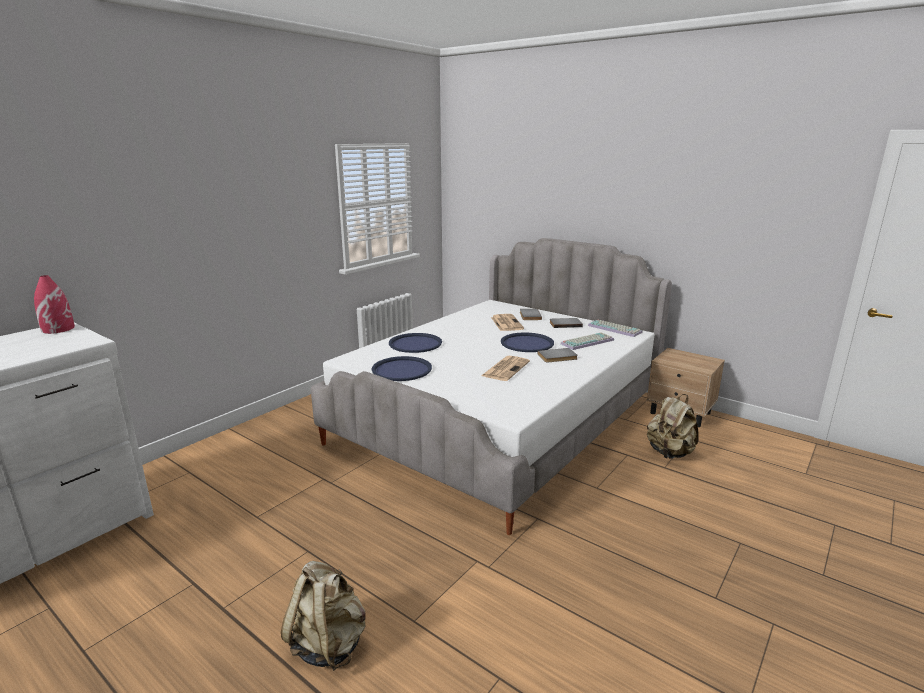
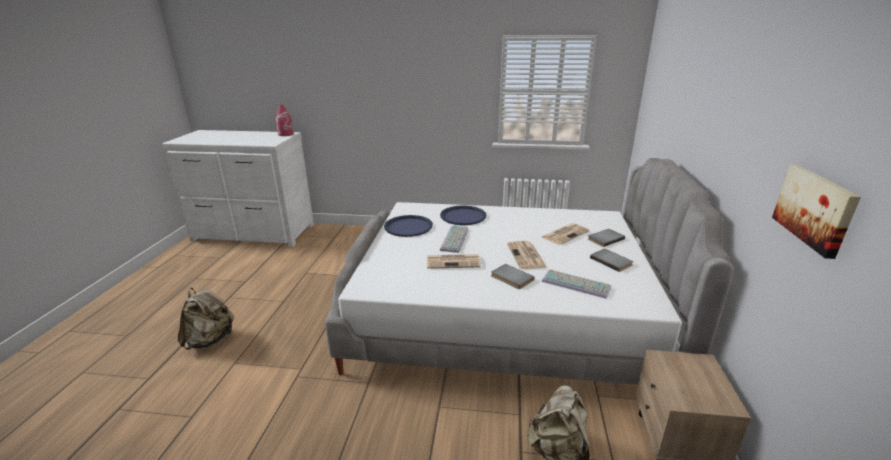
camera: 60 degrees right, 5 degrees up
(527, 343) = (526, 256): blue tray -> newspaper
(615, 329) = (647, 292): keyboard -> keyboard (455, 240)
(729, 225) = (815, 208): none -> picture

